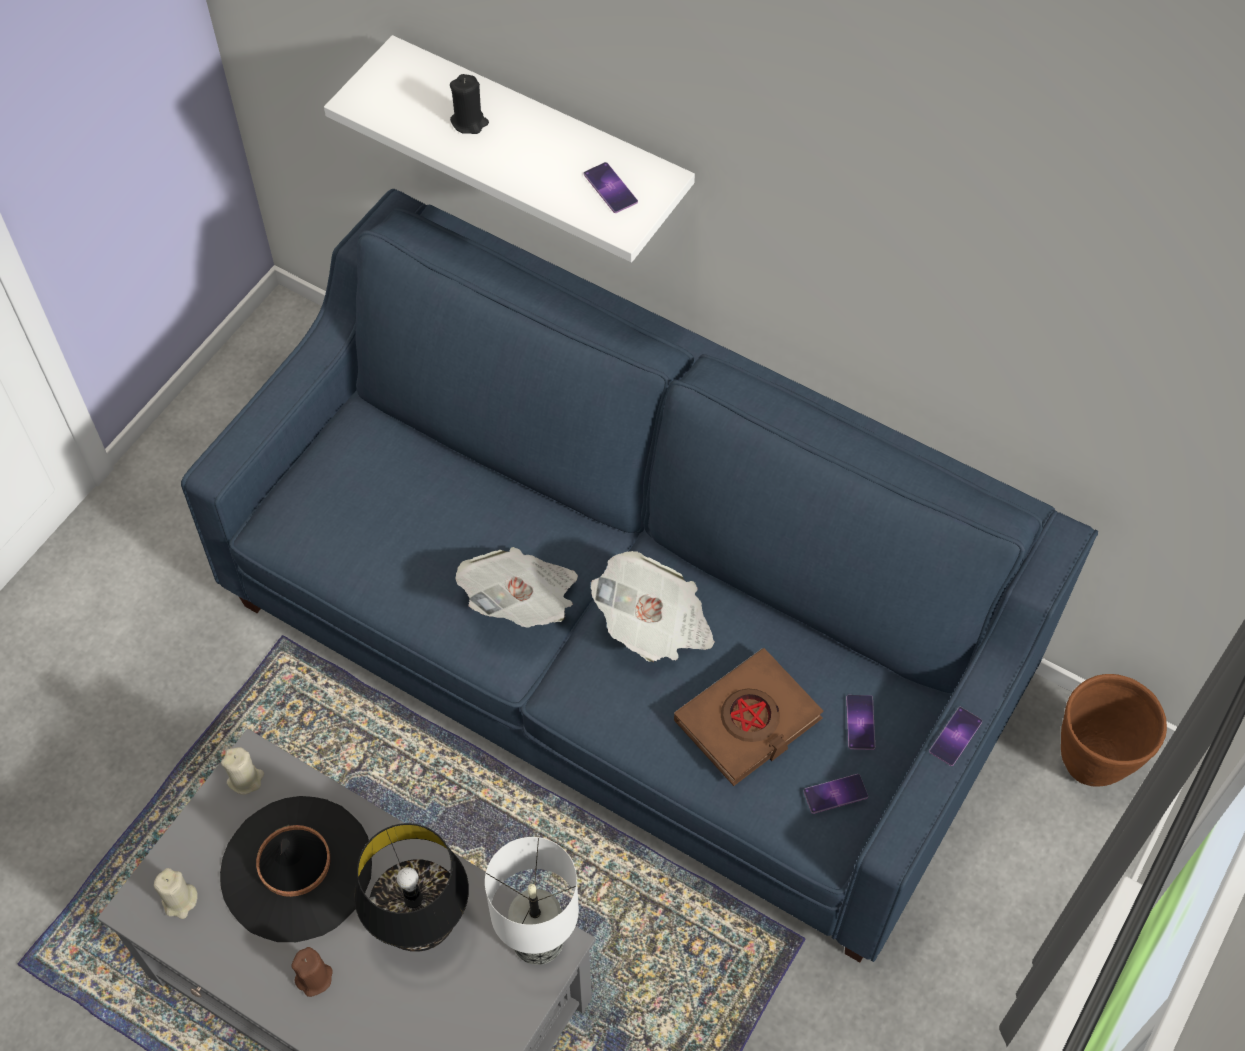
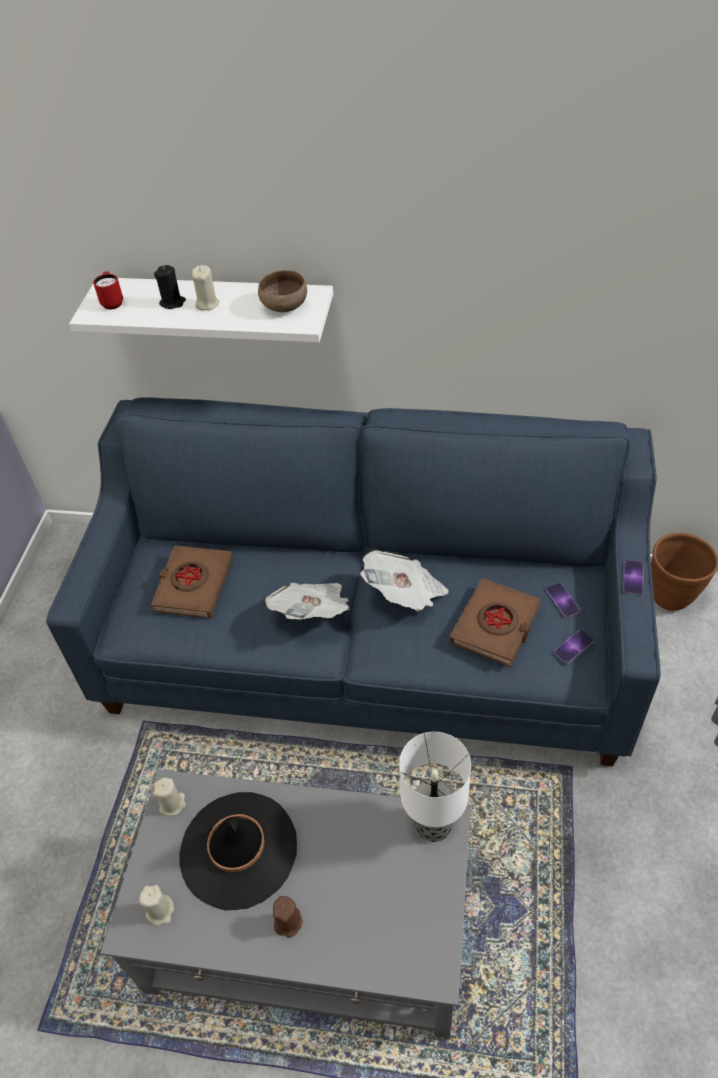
camera: 20 degrees left, 10 degrees down
(388, 497) = (193, 585): none -> brown book
(393, 90) = (112, 302): none -> red mug
(420, 926) = (346, 850): black table lamp -> none
(513, 142) = (207, 304): none -> beige candle
(610, 188) = (284, 307): phone -> brown bowl

